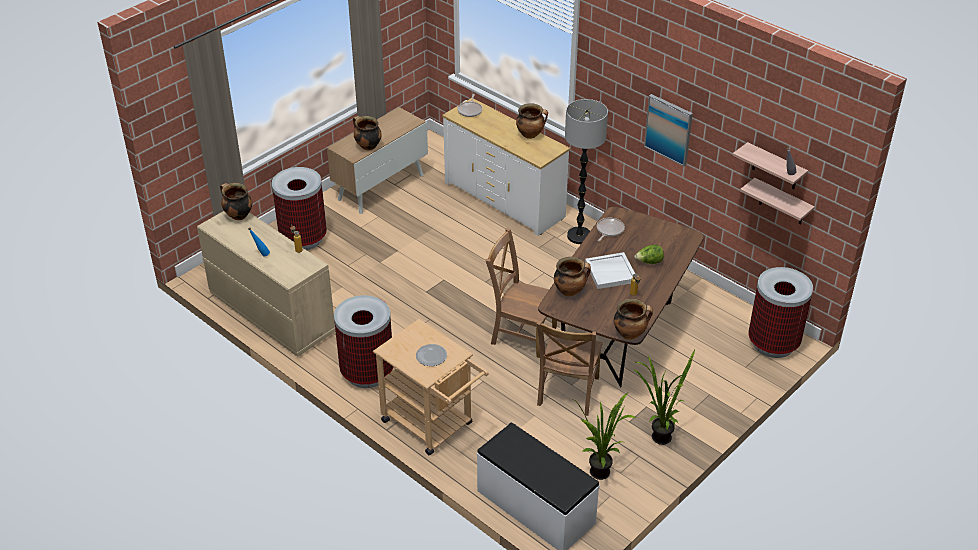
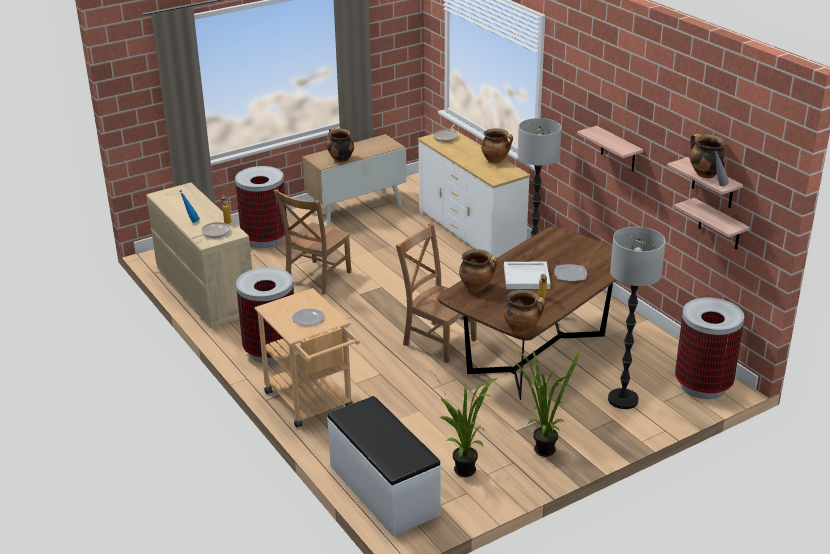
camera: 15 degrees right, 10 degrees down
(238, 215) = (187, 190): cooking pot -> cooking pot (704, 174)
(567, 393) = (462, 397): brown chair -> brown chair (316, 278)
(609, 230) = (541, 244): frying pan -> frying pan (214, 233)
(649, 262) = (570, 274): lettuce -> plate
(668, 129) = (618, 149): picture -> shelf
(710, 371) = (623, 400): none -> floor lamp

